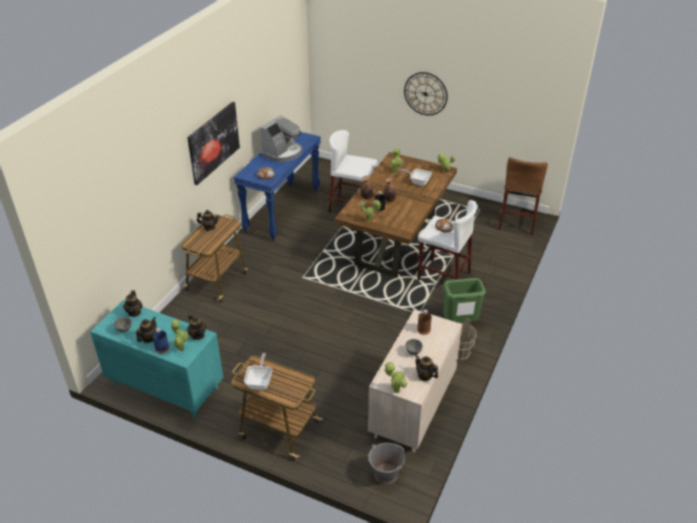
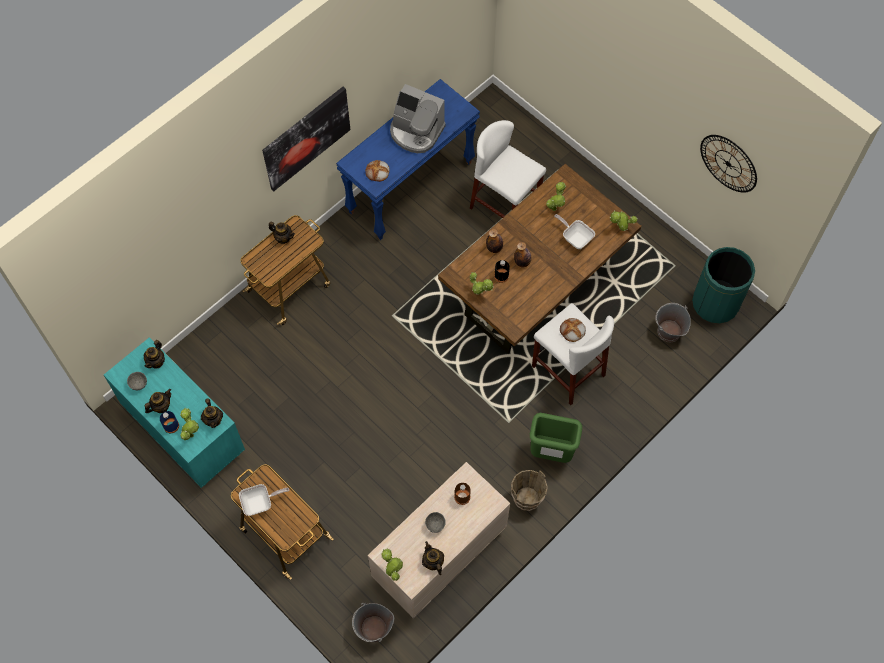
camera: 20 degrees right, 25 degrees up
(260, 381) = (260, 503): frying pan -> frying pan turned 45 degrees clockwise
(283, 152) = (416, 132): coffee machine -> coffee machine turned 60 degrees clockwise
(425, 94) = (637, 101): wall clock -> wall clock (728, 163)
(497, 241) = (668, 332): none -> grey bucket
(517, 221) = (715, 303): brown stool -> green trash can

